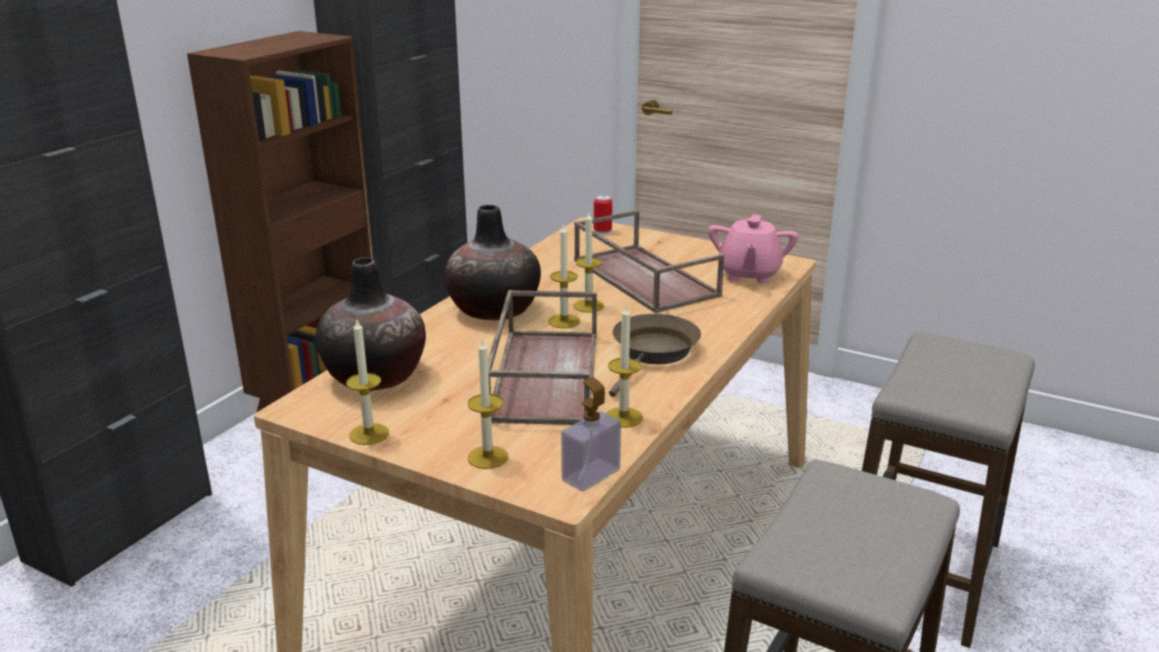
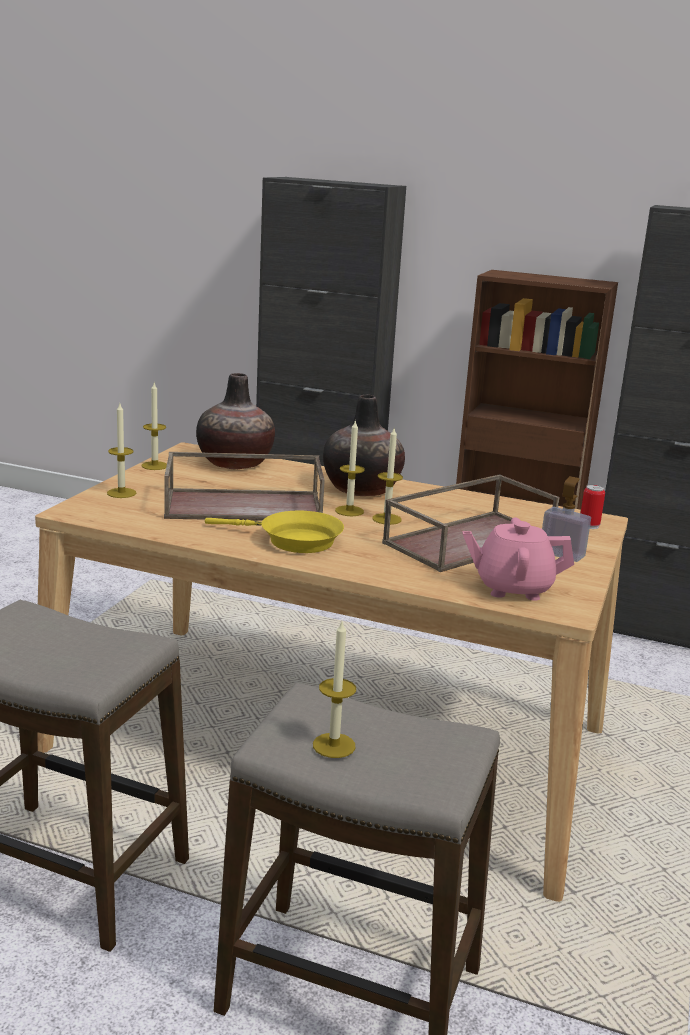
camera: 80 degrees right, 5 degrees down
(591, 475) = (93, 519): soap dispenser -> soap dispenser (562, 554)
(623, 417) = (176, 528): candle -> candle (334, 745)
(653, 353) = (293, 540): brown frying pan -> yellow frying pan

